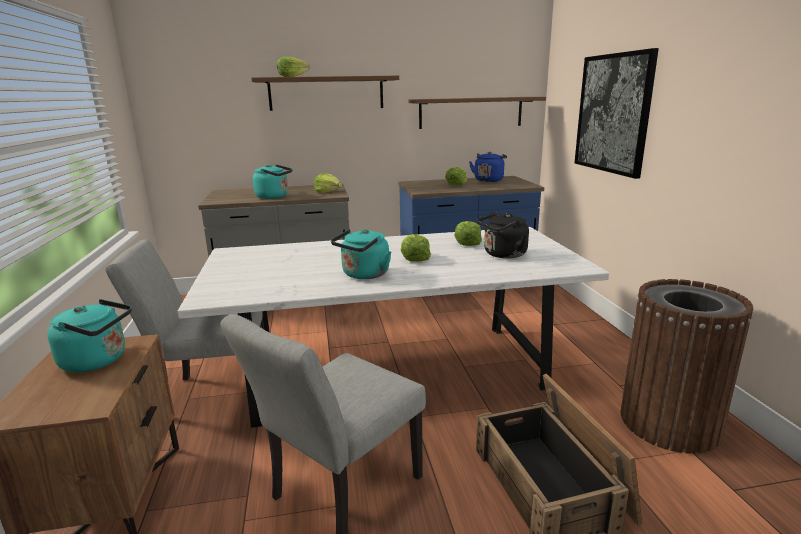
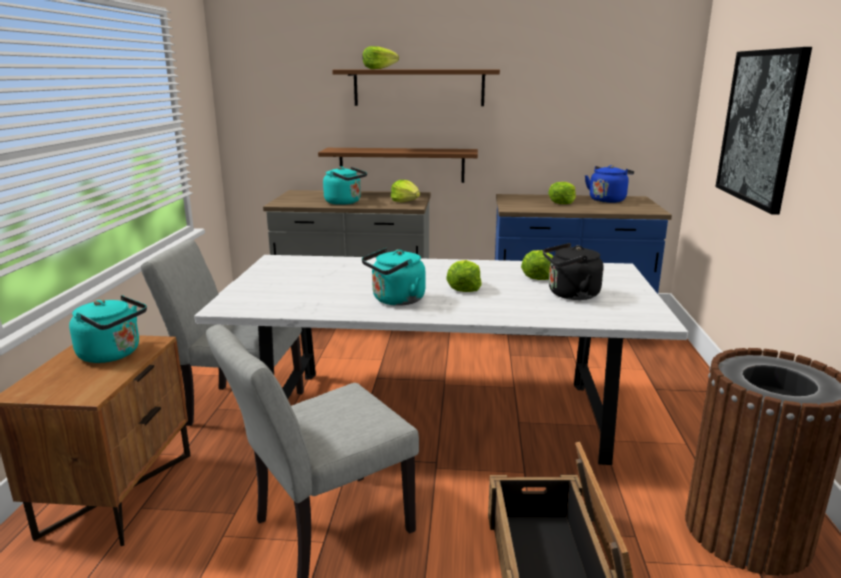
camera: 15 degrees right, 0 degrees up
(470, 112) = (594, 115): brown shelf -> brown shelf (401, 165)

